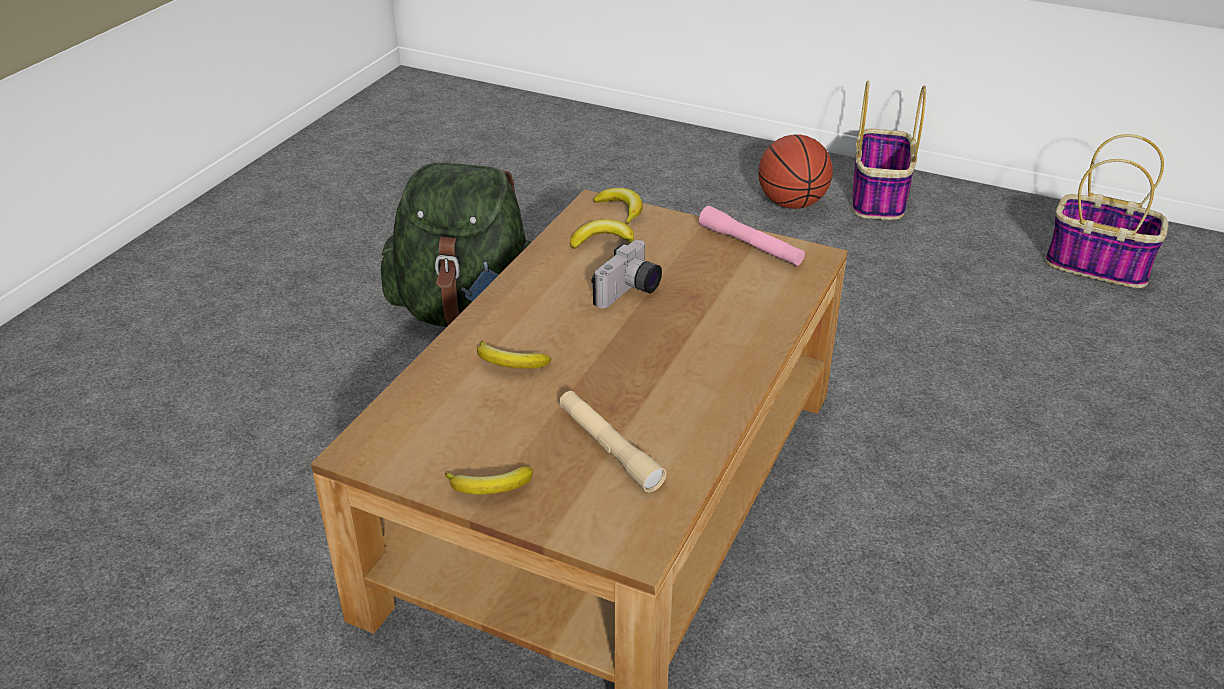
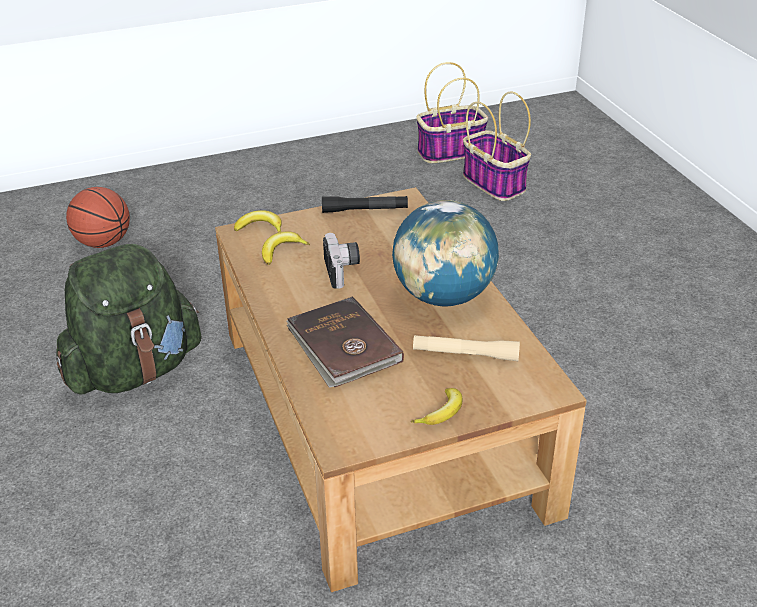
camera: 45 degrees left, 0 degrees up
(510, 363) = (343, 346): banana -> brown book
(685, 377) = (443, 296): none -> globe
(750, 245) = (364, 210): pink flashlight -> black flashlight
(791, 203) = (248, 194): basketball -> basketball (103, 243)
(878, 198) = (295, 167): basket -> basket (495, 183)

